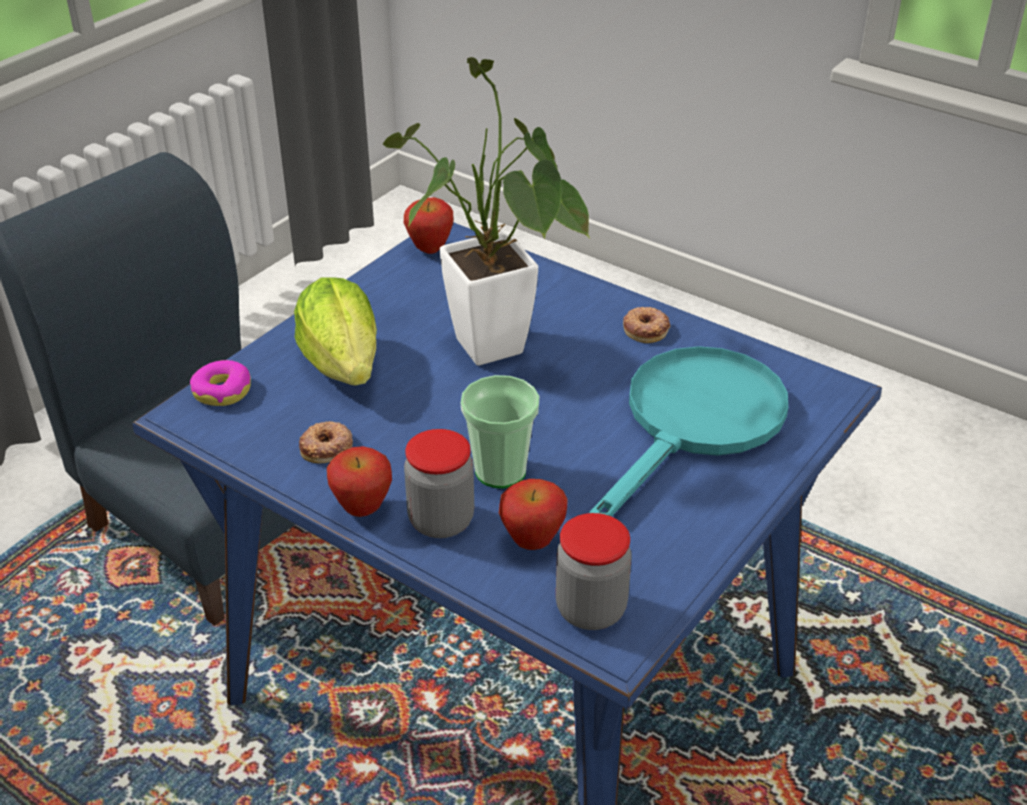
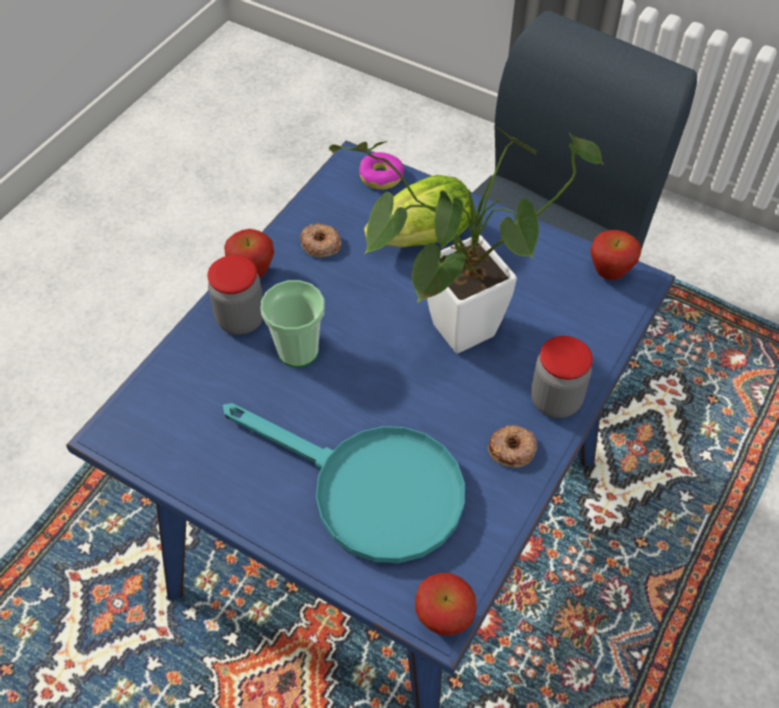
camera: 85 degrees right, 15 degrees up
(532, 542) = (217, 376): apple -> apple (443, 620)
(591, 610) = (145, 416): jar -> jar (555, 400)

